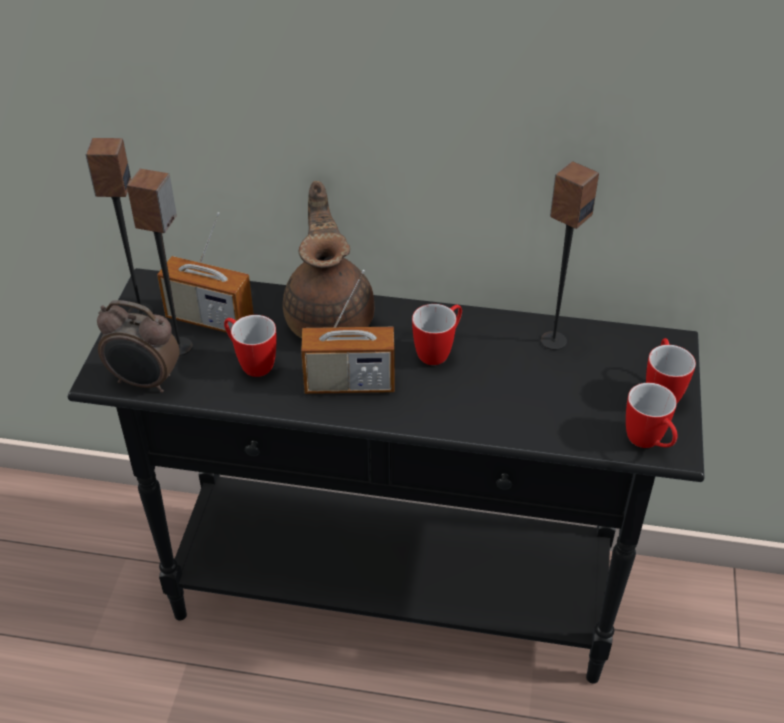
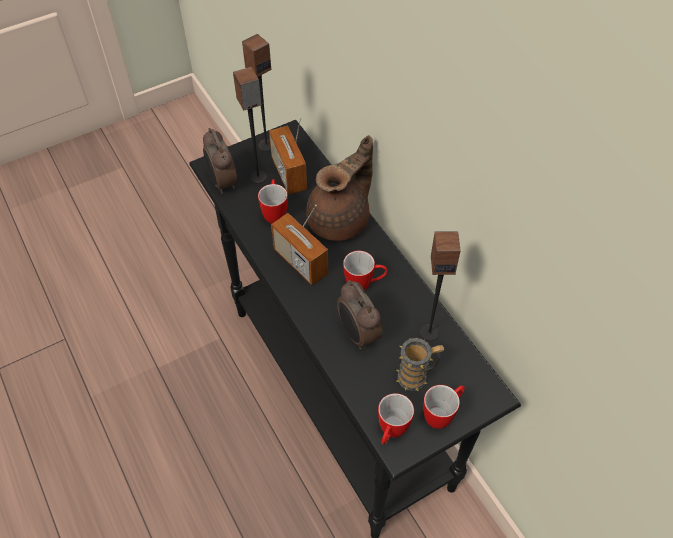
camera: 50 degrees right, 10 degrees up
(499, 395) = (357, 334): none -> alarm clock
(597, 382) = (417, 376): none -> mug

